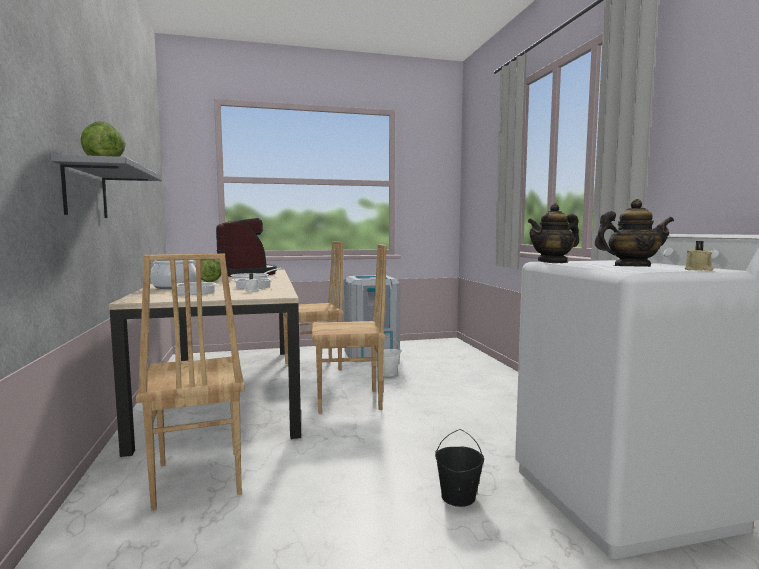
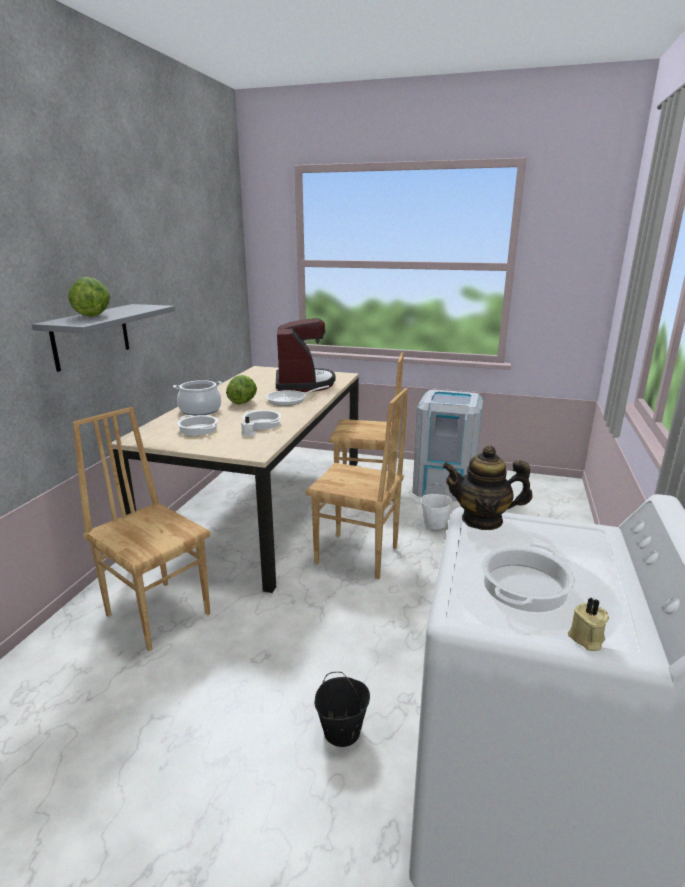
camera: 30 degrees right, 15 degrees up
(196, 479) = (159, 613): brown chair -> brown chair turned 120 degrees clockwise
(631, 267) = (523, 586): teapot -> cooking pot

